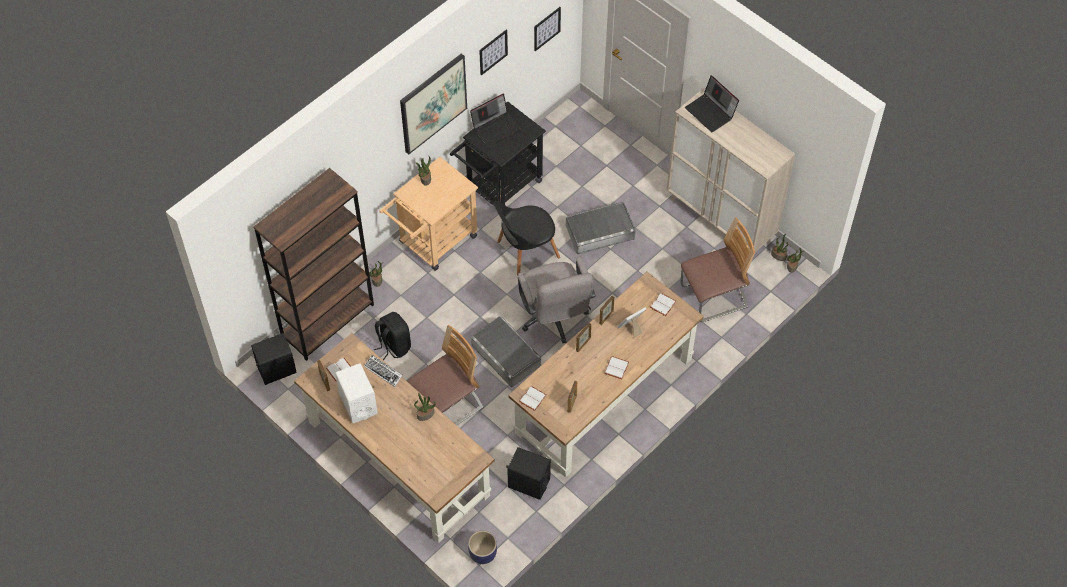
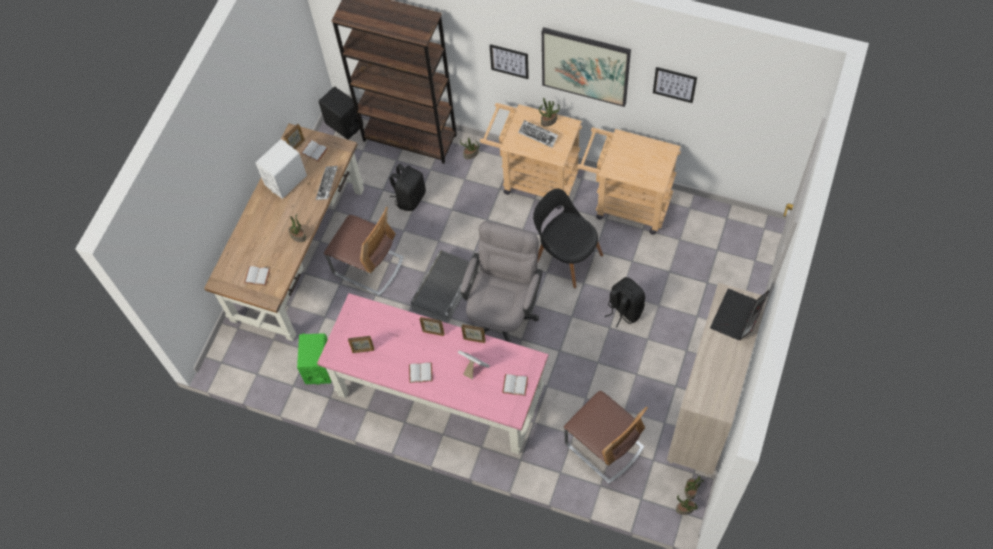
camera: 70 degrees right, 5 degrees up
(435, 192) = (538, 135): none -> keyboard
(482, 554) = (233, 361): planter -> none
(496, 127) = (642, 150): laptop -> none
(499, 187) = (626, 203): black cart -> beige cart
(528, 483) = (319, 367): black speaker -> green speaker
(533, 399) = (353, 315): white book -> white book (256, 276)
(547, 28) = (754, 124): picture -> picture (509, 61)
(554, 319) = (503, 313): grey office chair -> grey office chair turned 150 degrees clockwise
(600, 232) = (624, 310): grey storage box -> black backpack
(604, 397) = (439, 392): brown desk -> pink desk

